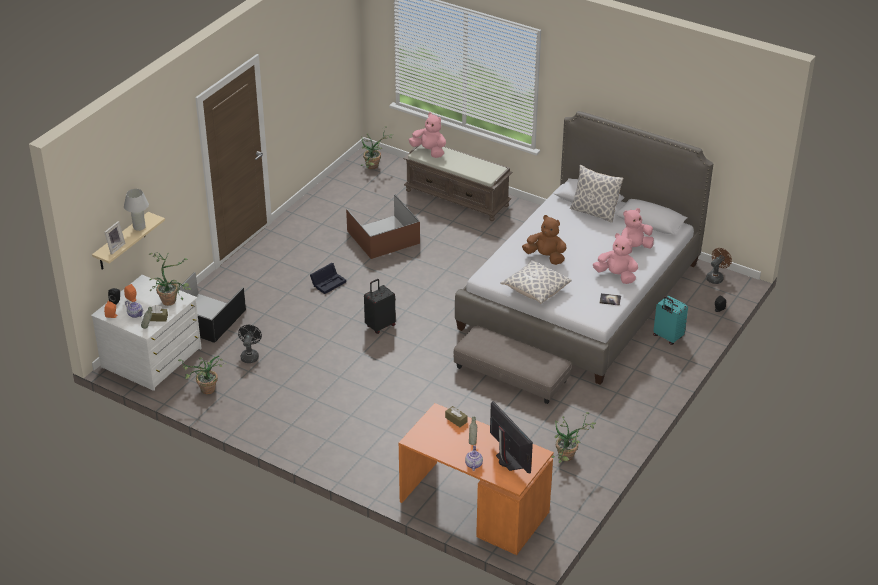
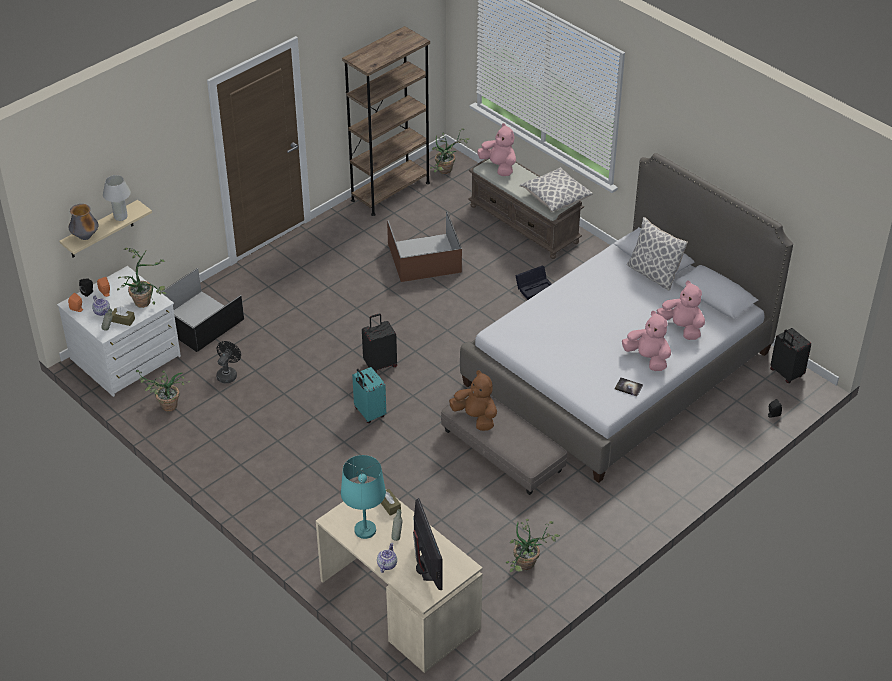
camera: 15 degrees right, 5 degrees up
(114, 247) = (85, 237): picture frame -> vase
(328, 282) = (344, 302): black storage box -> black storage box (535, 287)
(332, 190) = (390, 191): none -> brown bookcase
(444, 442) = (365, 530): none -> turquoise table lamp
(472, 507) = (398, 604): orange desk -> beige desk
(535, 290) = (547, 359): pillow -> pillow (555, 198)
(545, 257) = (575, 320): brown plush toy -> brown plush toy (475, 417)
(634, 248) = (681, 327): pink plush toy -> pink plush toy turned 60 degrees clockwise
(667, 337) = (699, 438): turquoise suitcase -> turquoise suitcase (369, 413)
(716, 277) = (785, 373): brown fan -> black suitcase

